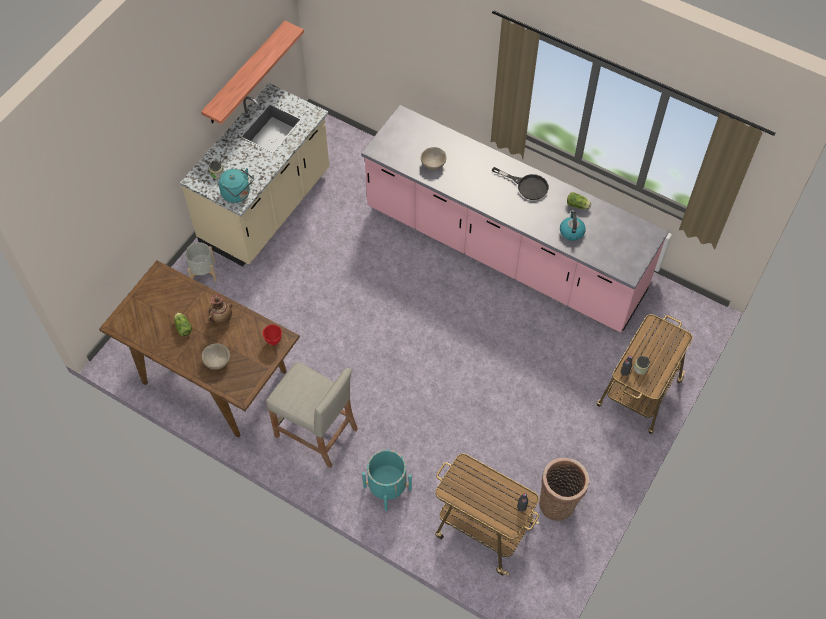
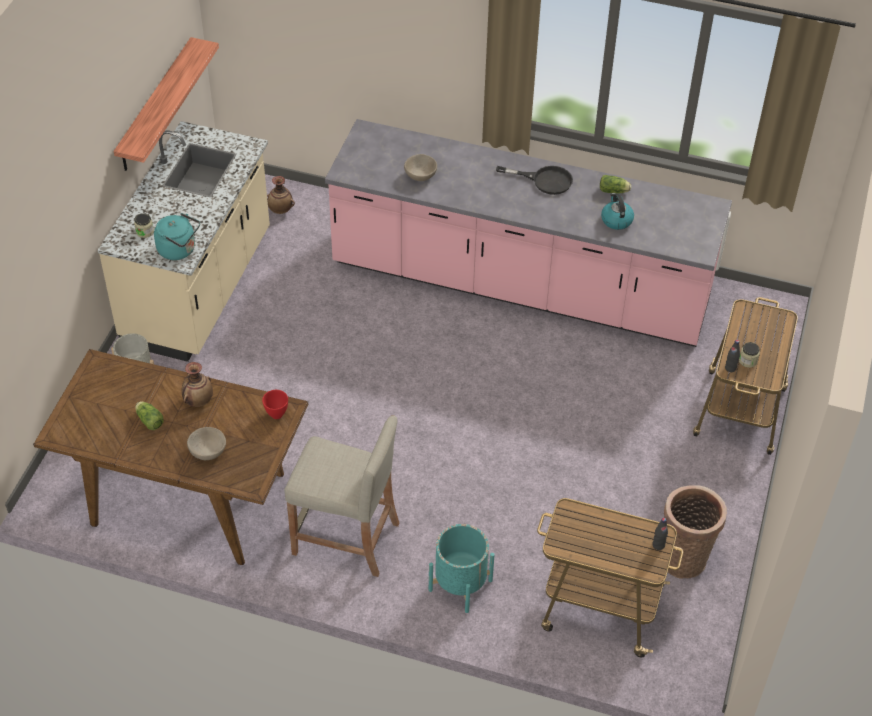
camera: 15 degrees left, 10 degrees down
(343, 153) = (281, 210): none -> vase

